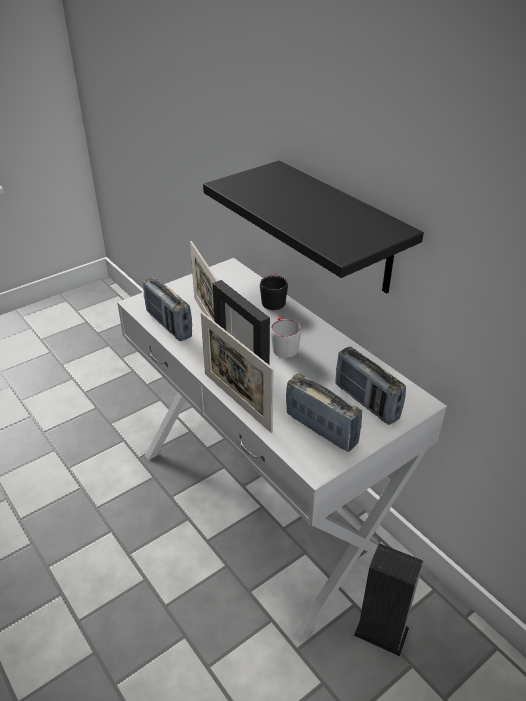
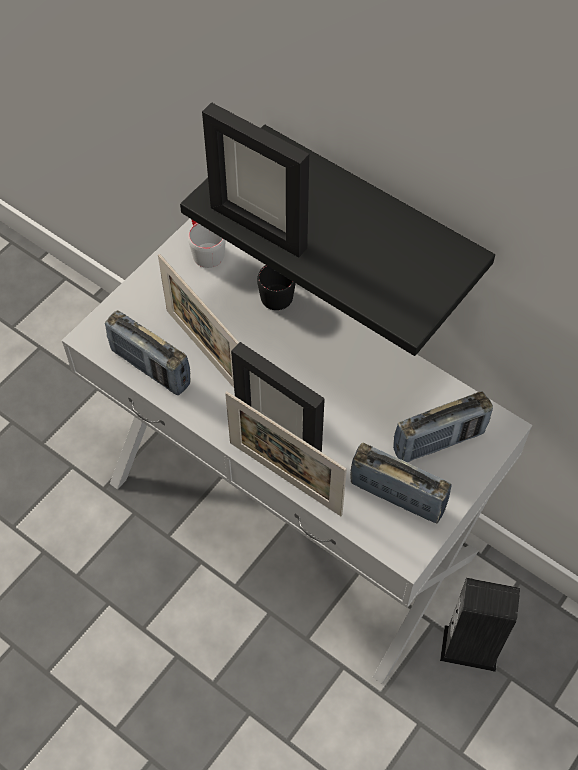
camera: 15 degrees left, 20 degrees up
(252, 198) = (259, 226): none -> picture frame
(283, 345) = (313, 371): grey mug -> grey mug (204, 250)
(366, 402) = (438, 442): radio -> radio turned 60 degrees counterclockwise

